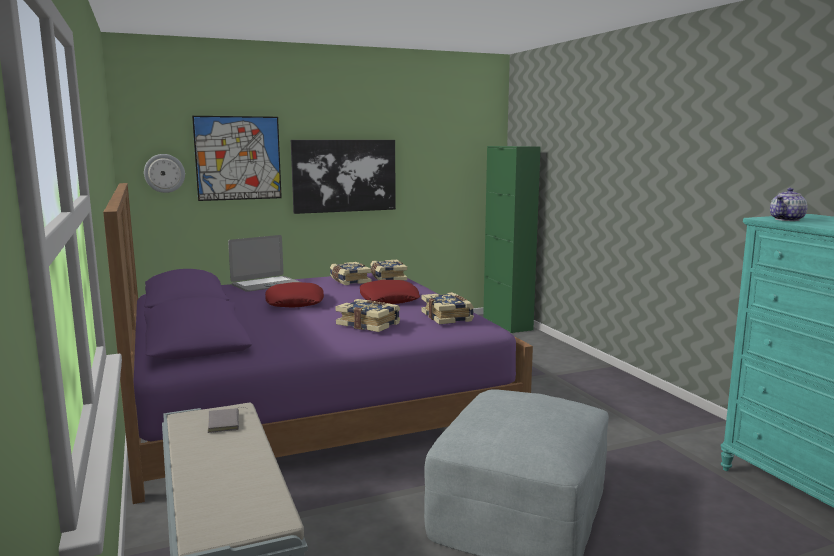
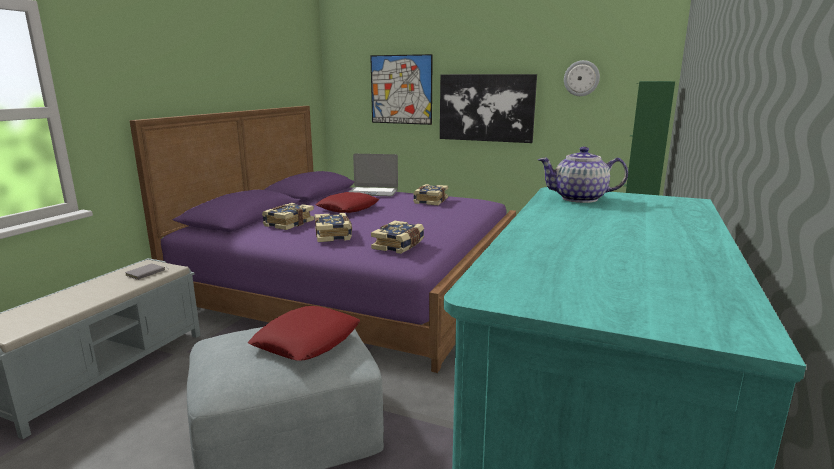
camera: 45 degrees right, 5 degrees up
(164, 173) = (352, 100): wall clock -> wall clock (581, 78)
(387, 278) = (464, 204): book -> book (288, 223)
(388, 299) = (409, 220): red pillow -> red pillow (307, 340)

